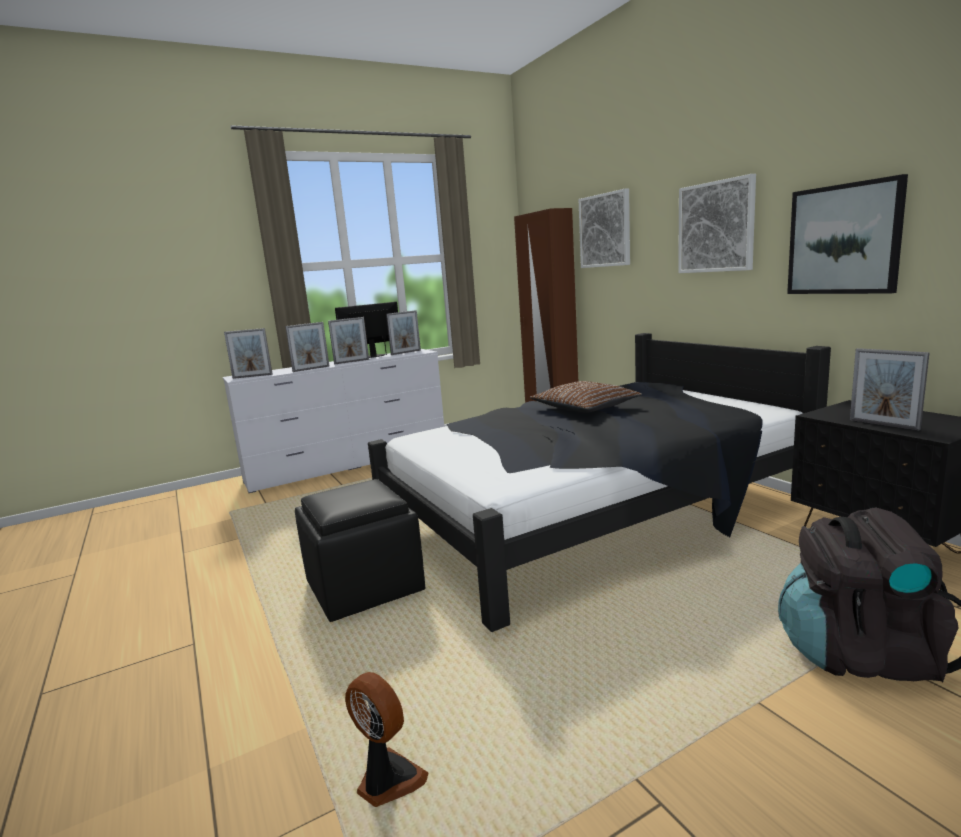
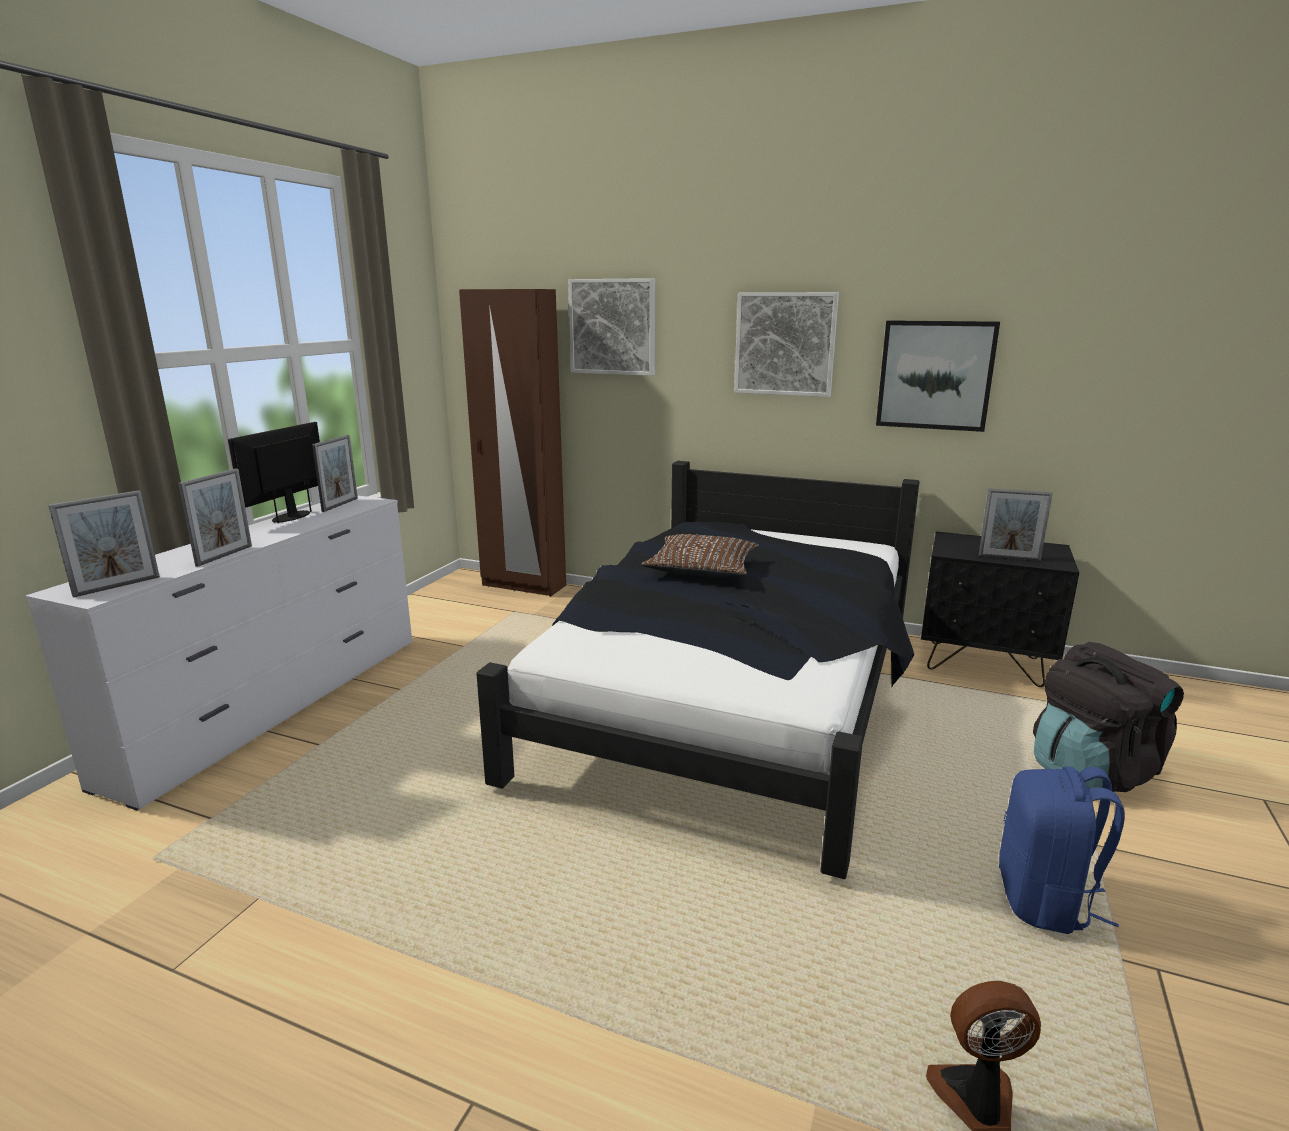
camera: 40 degrees left, 5 degrees up
(351, 361) = (275, 532): picture frame -> none
(366, 587) = (608, 890): black ottoman -> none
(634, 713) = (1045, 901): none -> blue backpack

